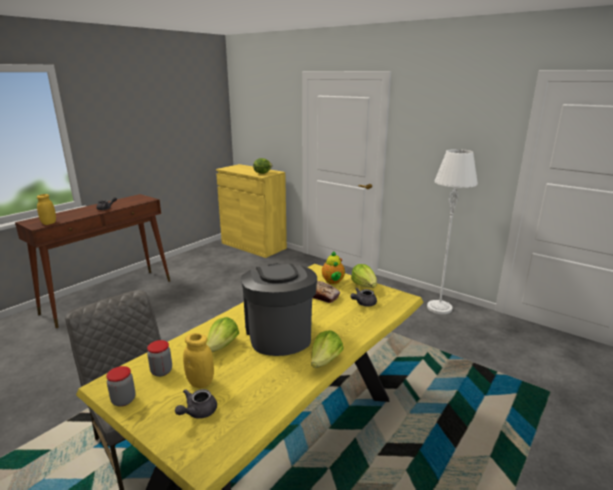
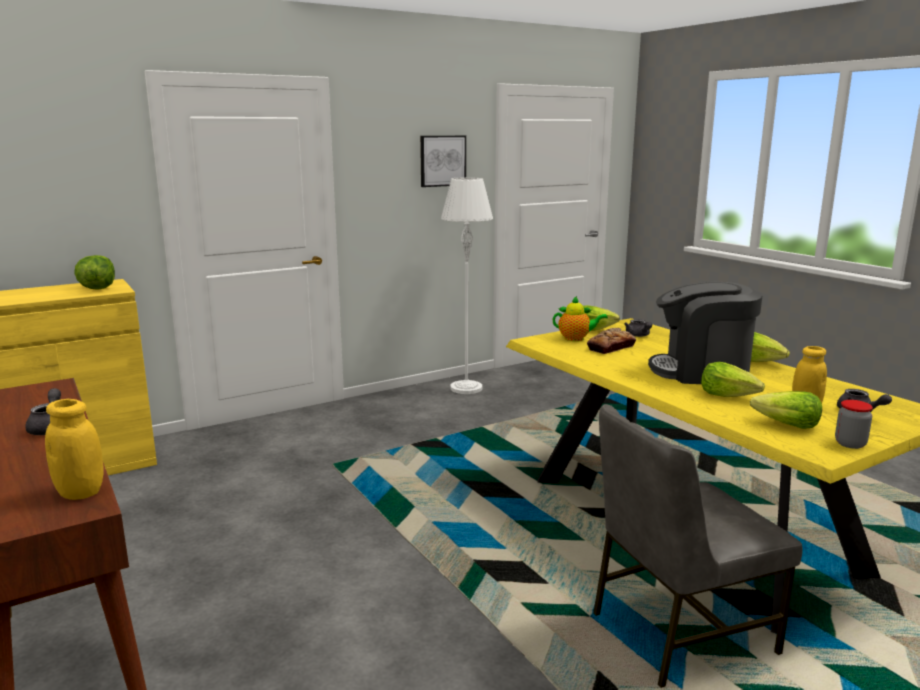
camera: 70 degrees left, 5 degrees down
(161, 371) = (786, 425): jar -> lettuce
(469, 134) = (442, 161): none -> picture

